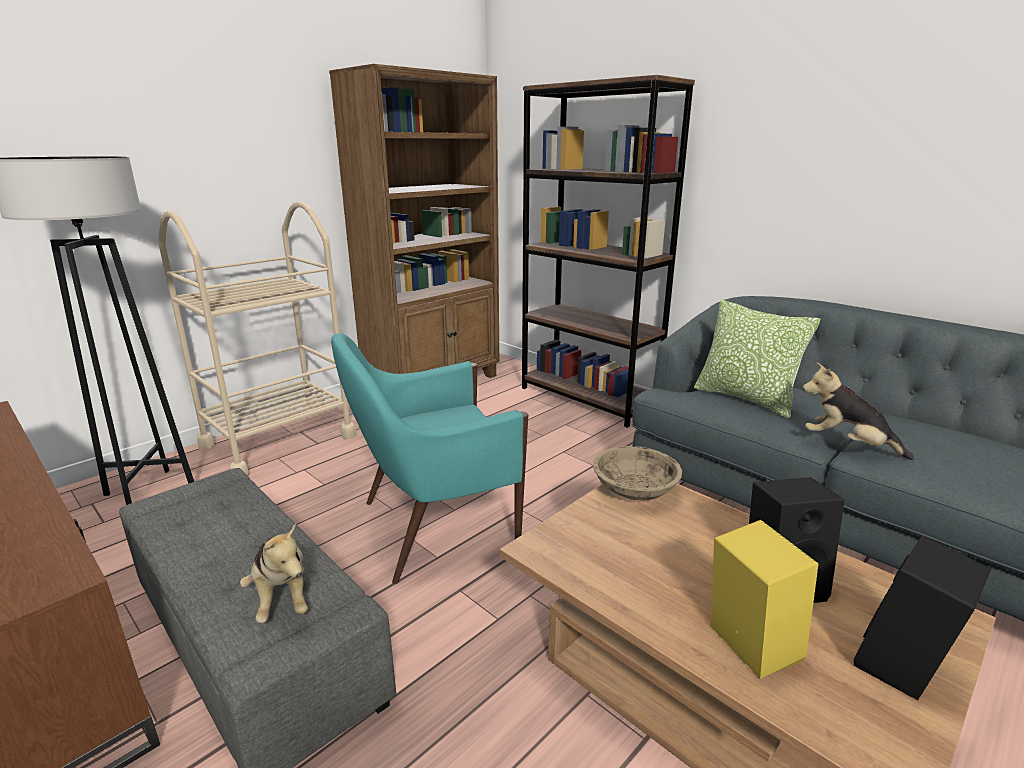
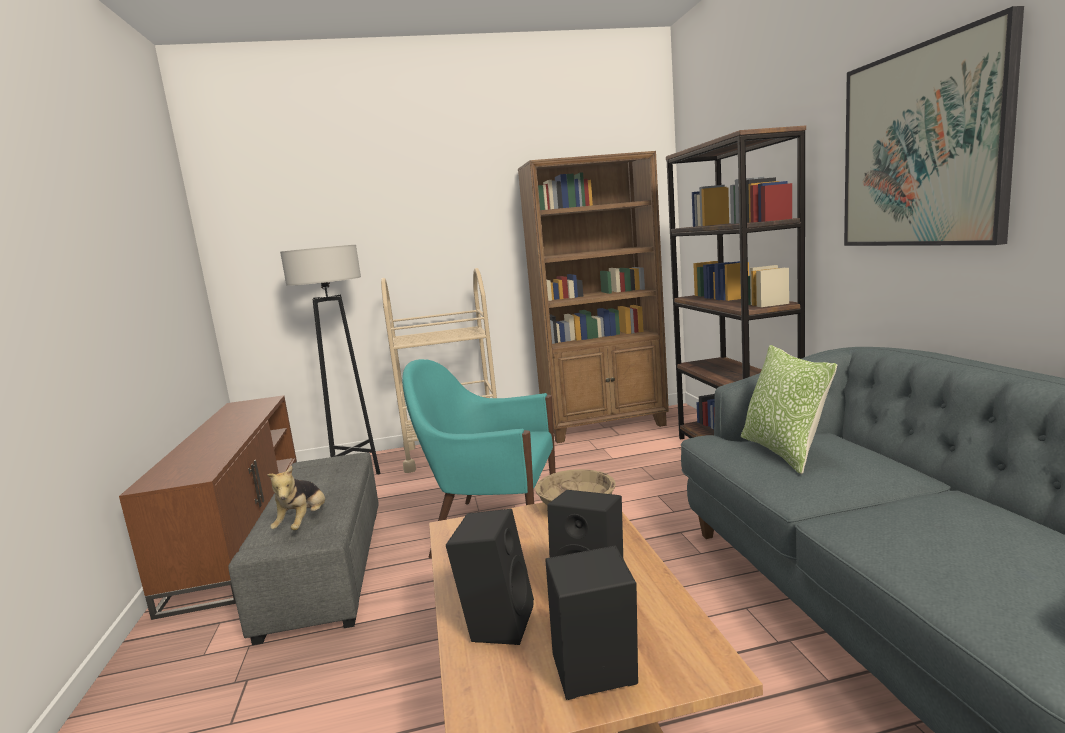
camera: 35 degrees right, 10 degrees down
(746, 646) = (496, 622): yellow speaker -> black speaker
(826, 121) = (922, 147): none -> picture
(847, 444) = (828, 506): plush toy -> none

